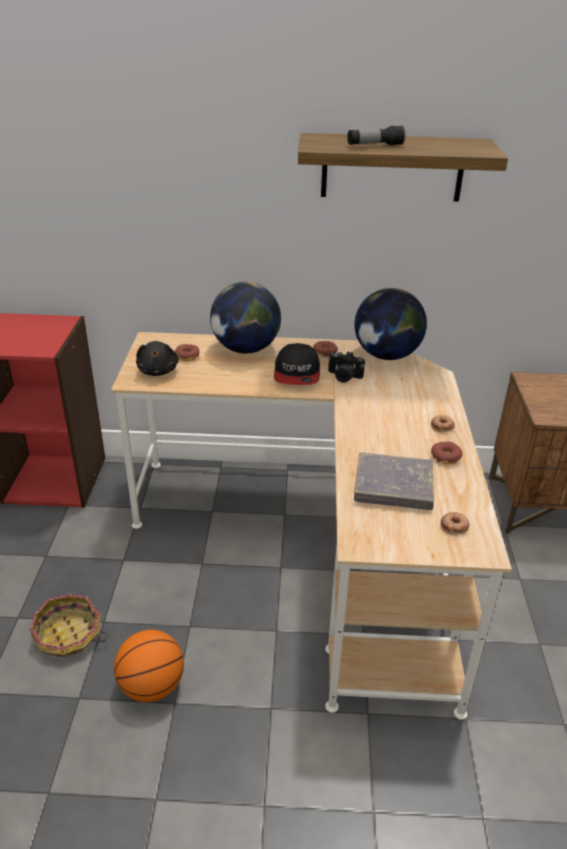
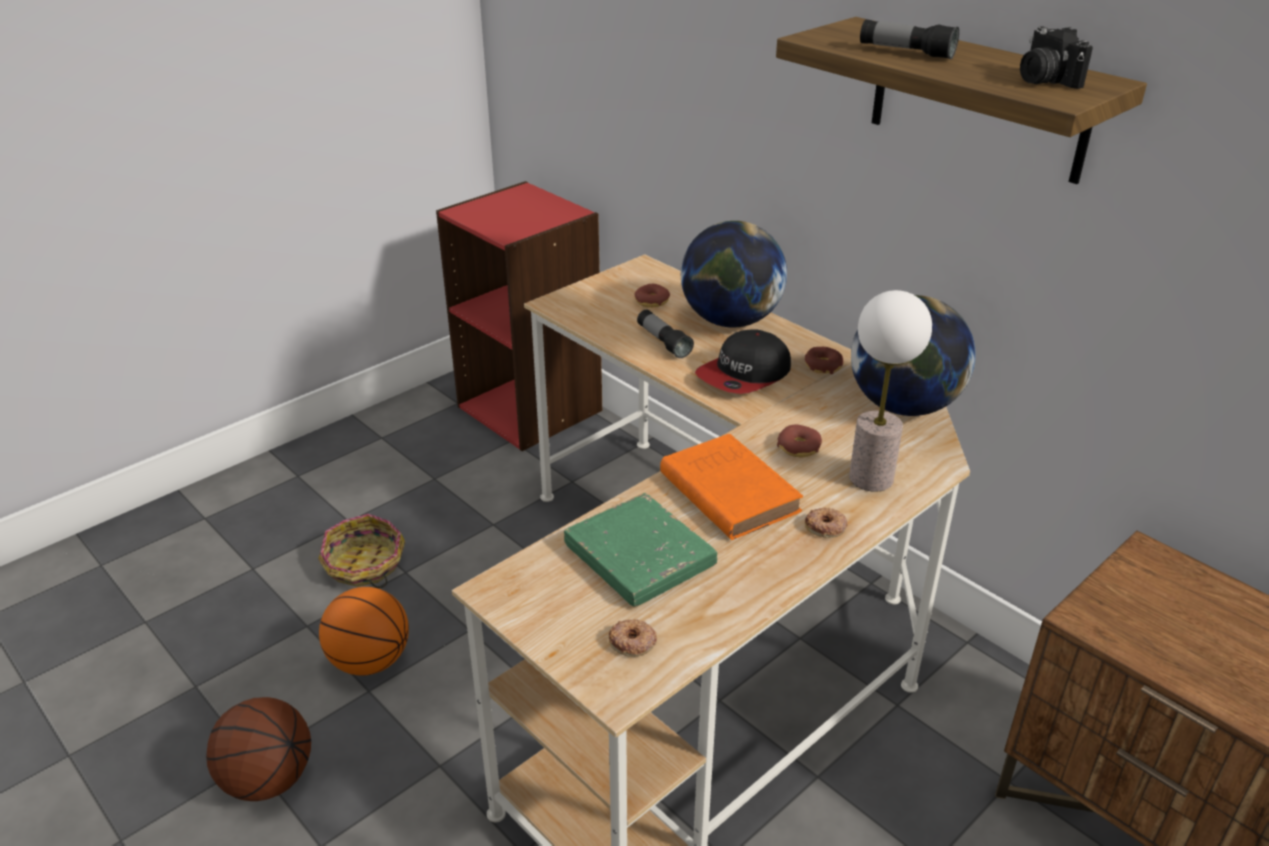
camera: 45 degrees right, 0 degrees up
(158, 371) = (597, 304): black plush toy -> none
(180, 801) = (267, 779): none -> basketball
(230, 375) = (663, 342): none -> flashlight
(343, 377) = (797, 405): camera -> camera (1044, 80)
(379, 433) = (727, 491): none -> orange book
(393, 486) = (639, 556): grey book -> green book
(424, 395) = (870, 478): none -> table lamp
(446, 457) = (763, 563): donut -> donut (799, 447)

